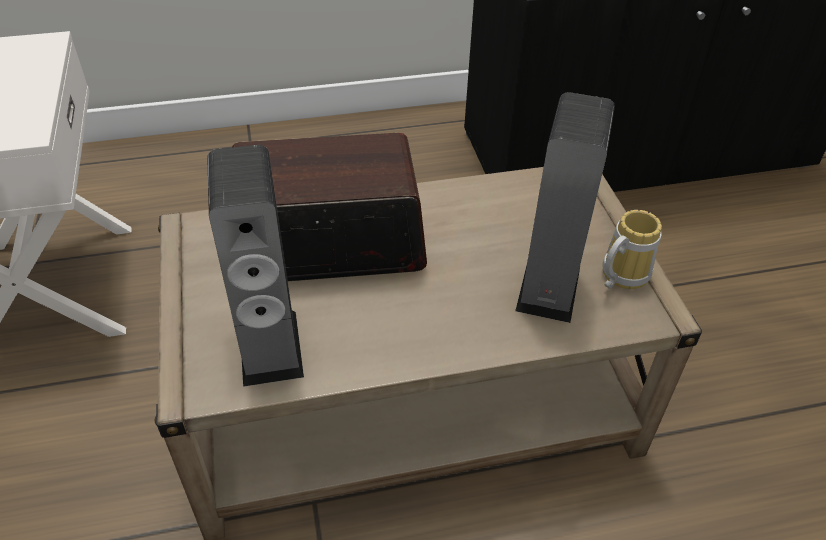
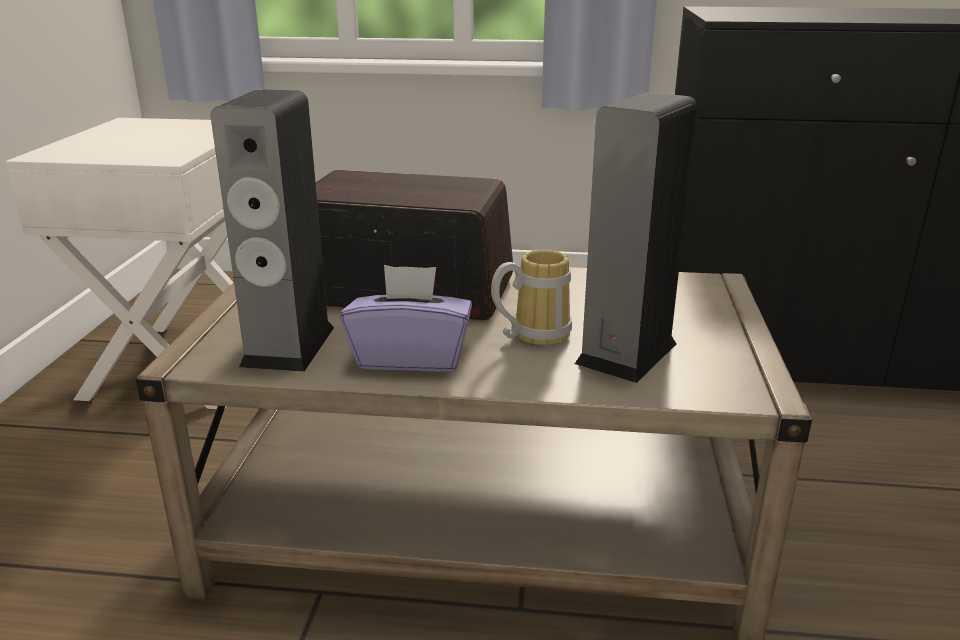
camera: 20 degrees right, 20 degrees down
(383, 335) = (411, 357): none -> purple tissue box
(619, 276) = (721, 357): mug -> mug (532, 334)

